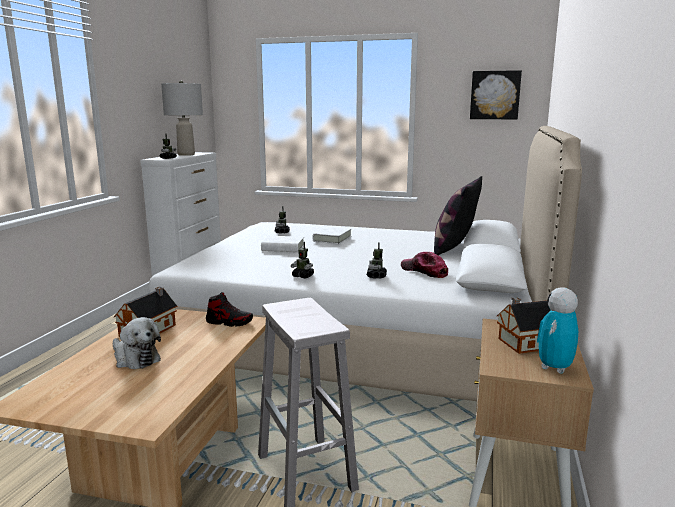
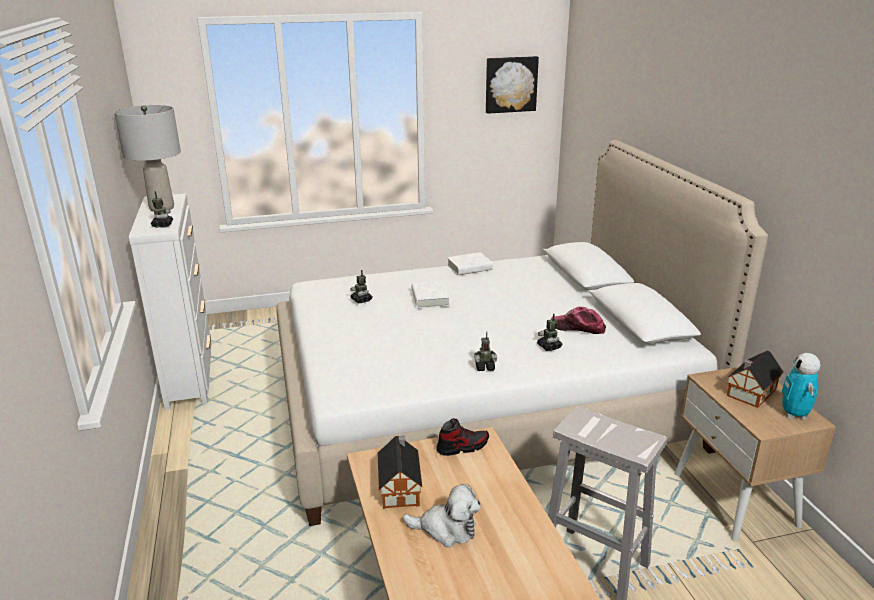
camera: 30 degrees left, 10 degrees up
(283, 248) = (399, 327): white book -> white book (469, 268)
(454, 248) = (559, 284): pillow -> none

